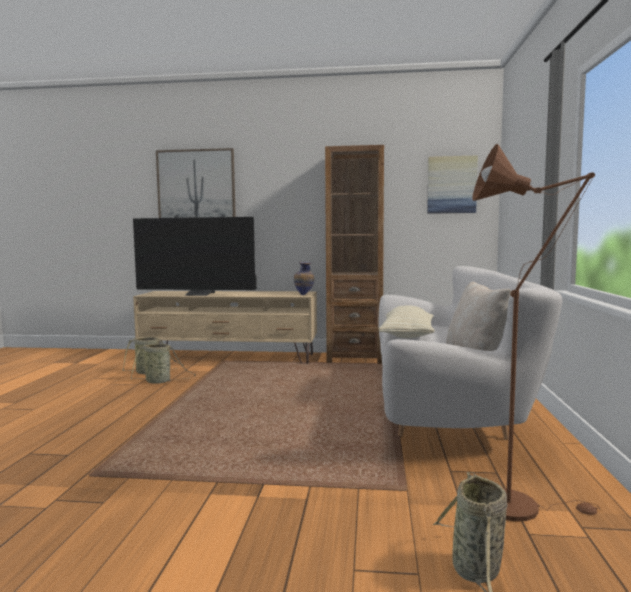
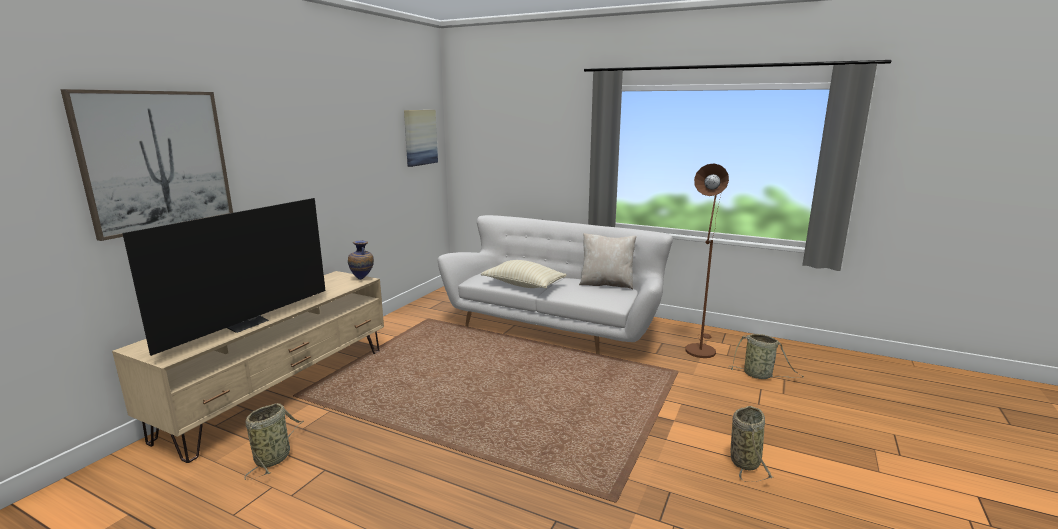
camera: 70 degrees left, 10 degrees up
(160, 382) = (335, 450): basket -> basket (744, 460)
(355, 358) = (389, 327): brown bookcase -> none

